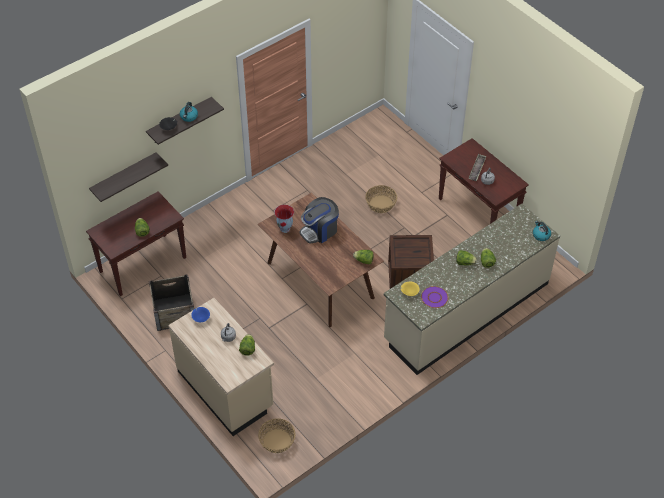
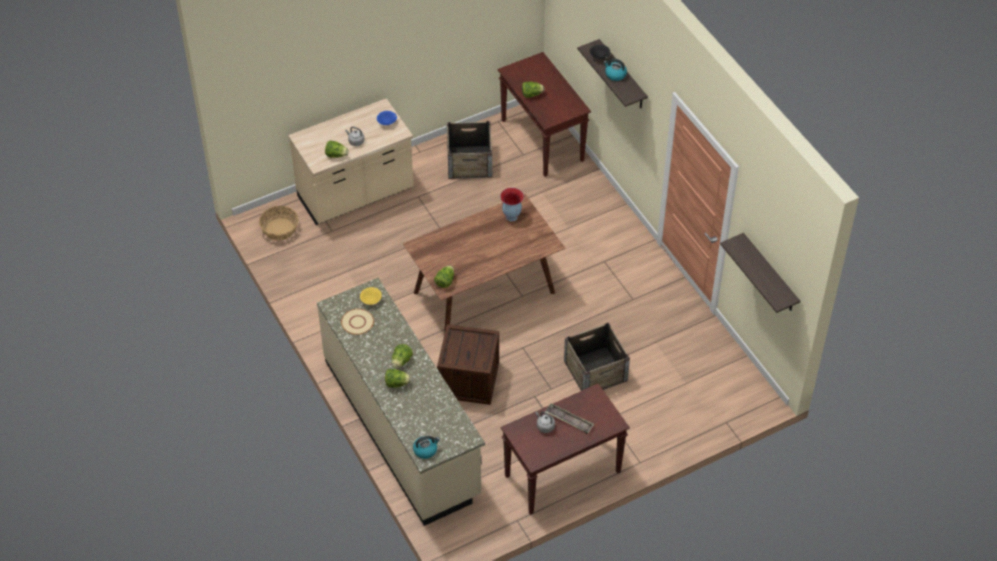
camera: 100 degrees right, 0 degrees up
(124, 176) = (578, 54): shelf -> shelf (769, 274)
(319, 231) = (501, 247): coffee machine -> none
(381, 204) = (595, 371): basket -> crate
(434, 297) = (357, 322): purple plate -> beige plate

